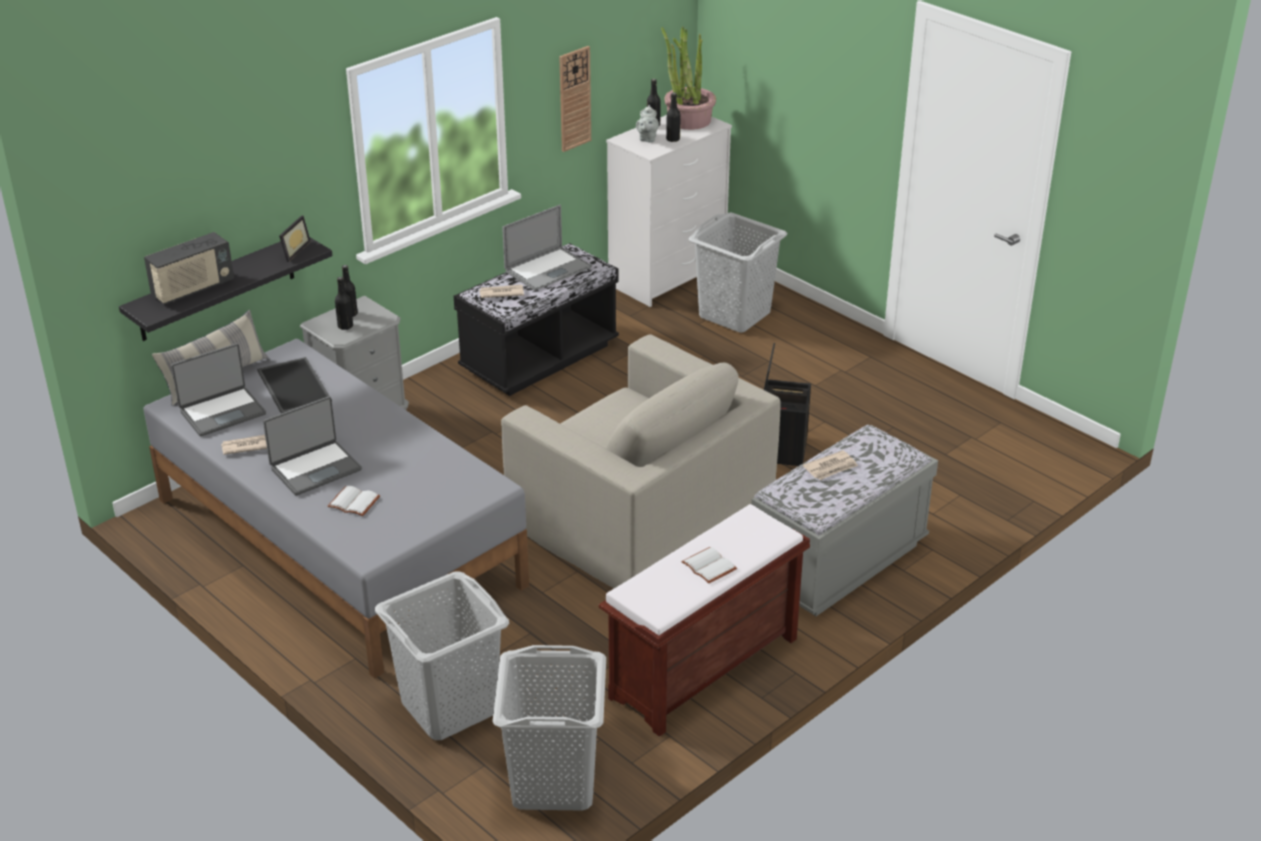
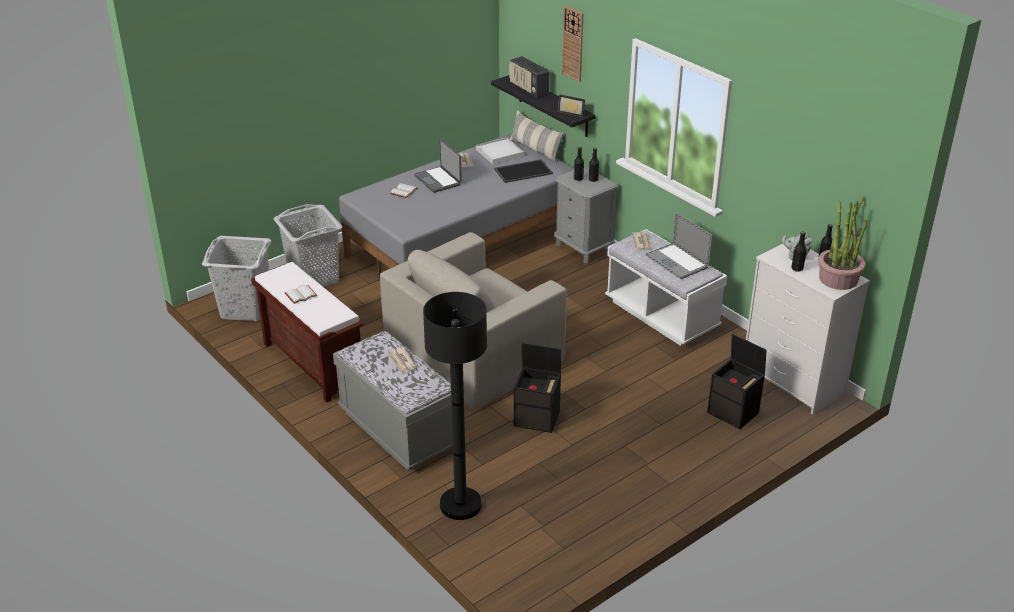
camera: 95 degrees right, 0 degrees up
(222, 412) = (500, 153): laptop -> white tray
(539, 358) = (661, 315): black bench -> white bench
(574, 98) = (776, 187): wall clock -> wall clock (573, 43)
(734, 314) = (734, 413): grey laundry basket -> black storage box
(962, 498) = (460, 505): none -> black floor lamp

